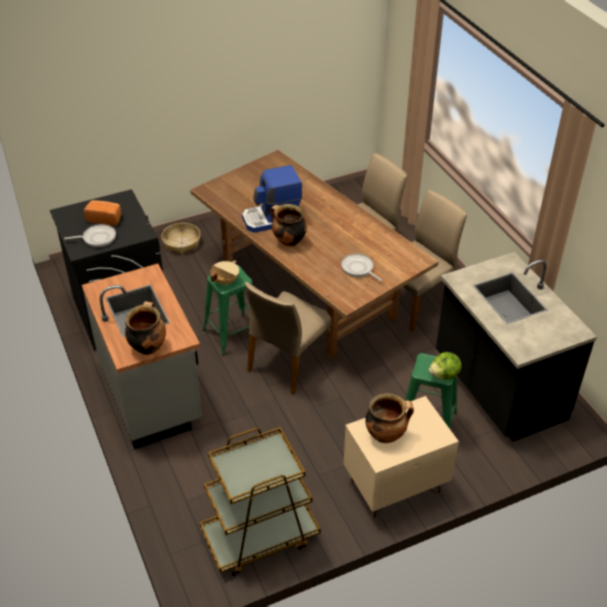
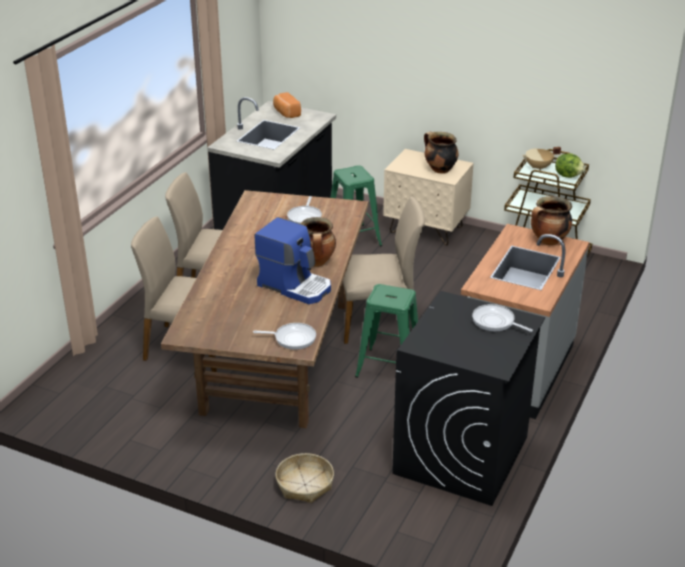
camera: 130 degrees left, 10 degrees down
(105, 218) = (464, 335): bread -> bread (286, 113)
(219, 191) = (292, 338): none -> frying pan
(225, 281) = (397, 296): beige cooking pot -> beige cooking pot (538, 167)
(444, 375) = (355, 169): lettuce -> lettuce (568, 175)

